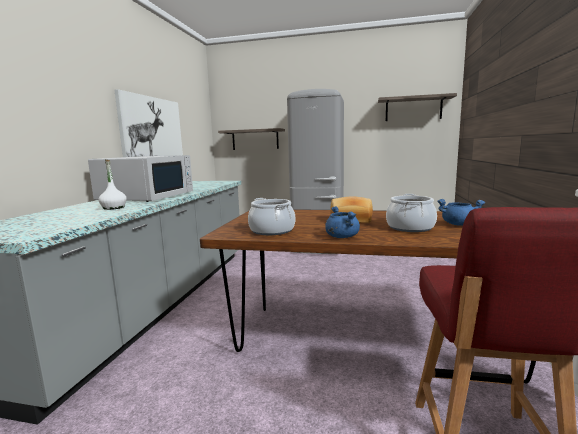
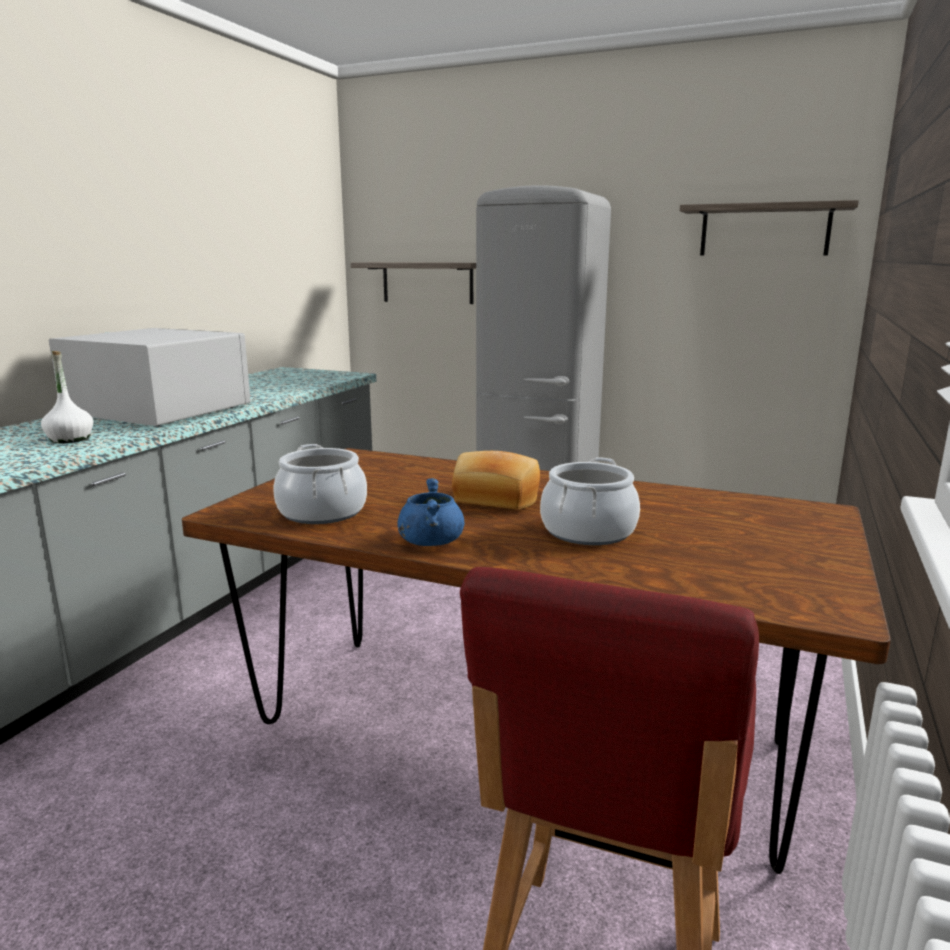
camera: 10 degrees right, 5 degrees up
(147, 196) = (158, 410): white microwave -> white microwave turned 90 degrees counterclockwise
(152, 131) = (196, 272): picture -> none
(458, 224) = (696, 532): blue cooking pot -> none

